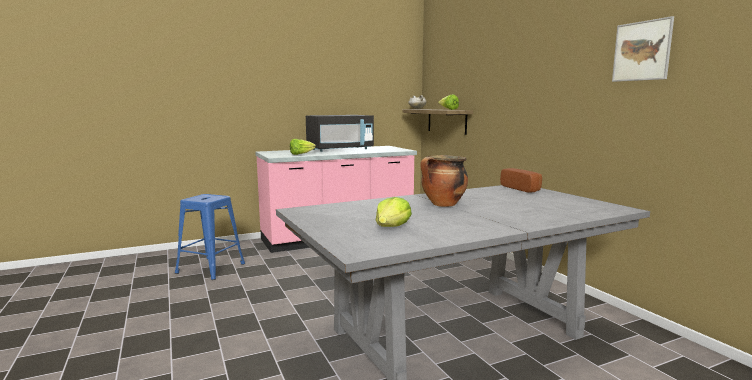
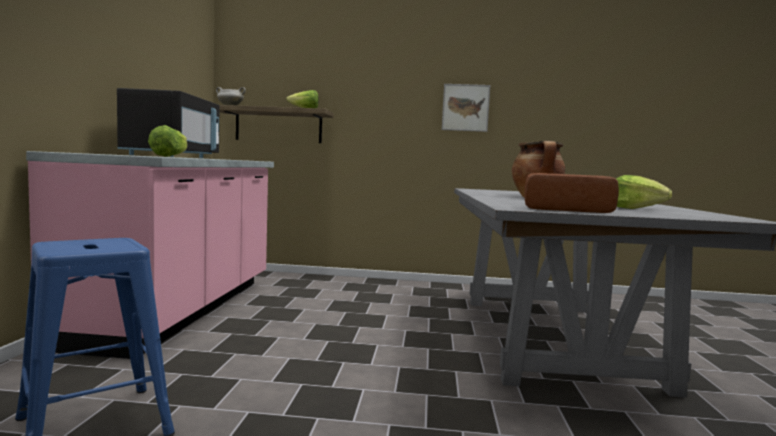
camera: 60 degrees left, 5 degrees down
(522, 188) = (483, 190): bread -> bread (565, 210)
(641, 51) = (552, 69): picture -> picture (465, 107)

